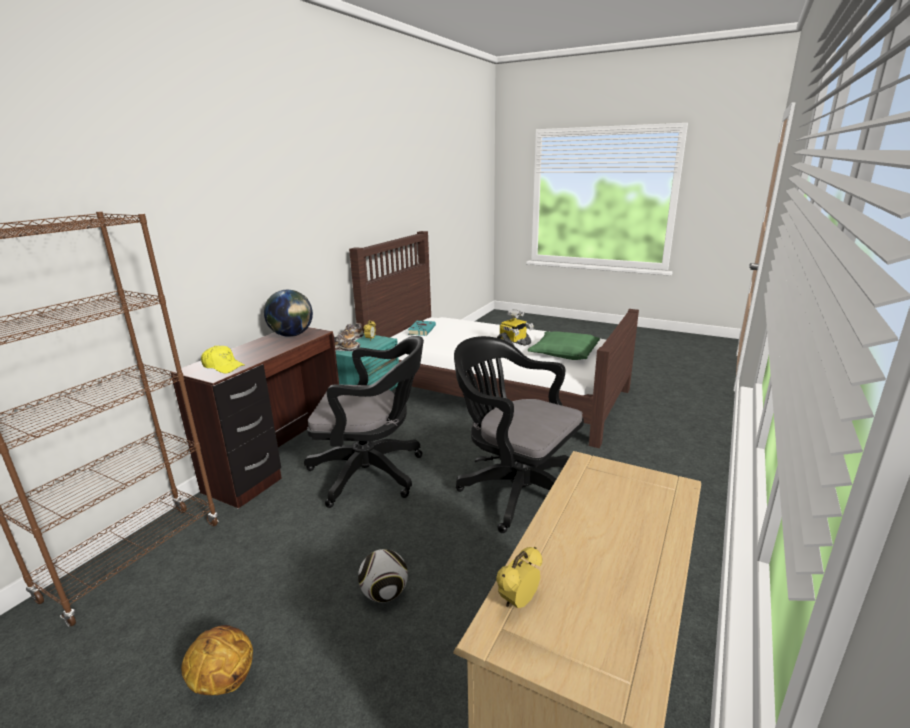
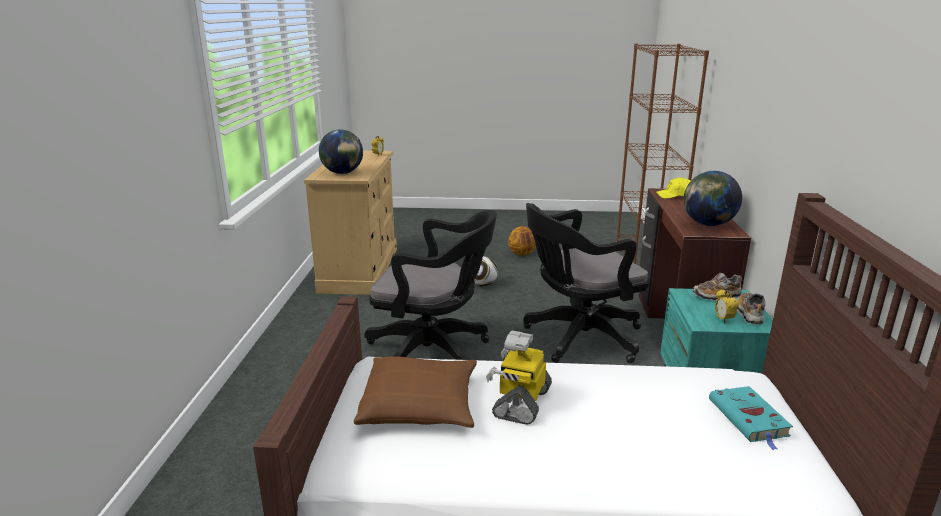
camera: 155 degrees right, 0 degrees up
(563, 352) = (420, 404): green pillow -> brown pillow
(622, 491) = (342, 173): none -> globe

